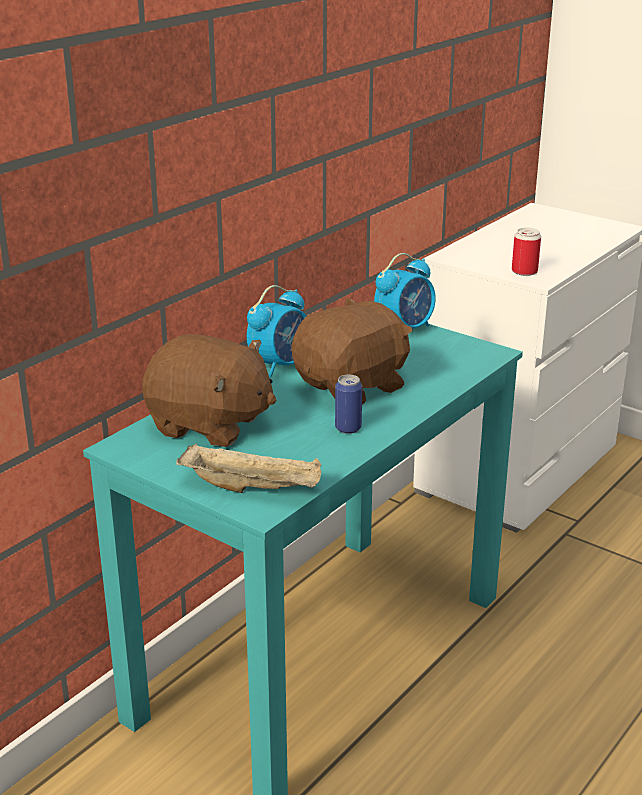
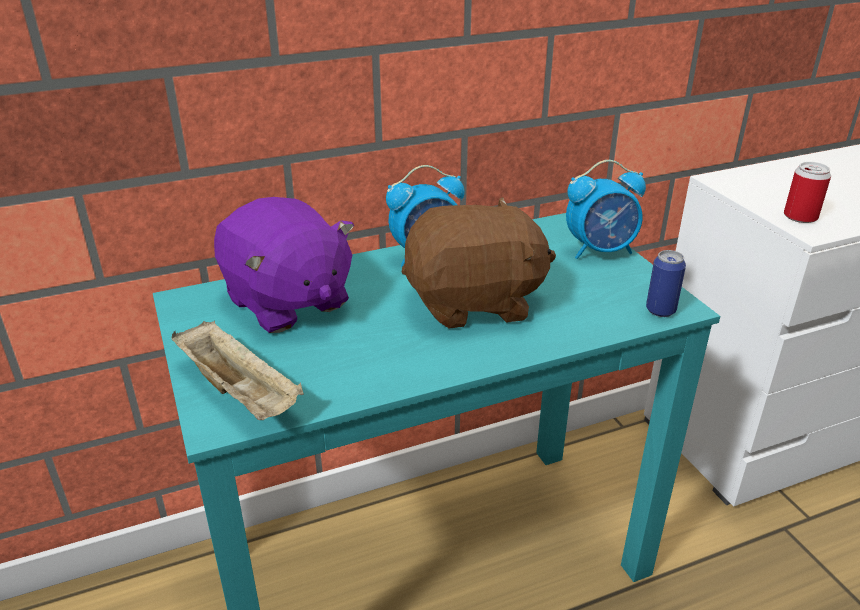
camera: 30 degrees right, 5 degrees up
(209, 425) = (287, 302): brown plush toy -> purple plush toy
(348, 428) = (415, 352): can -> can (660, 310)

